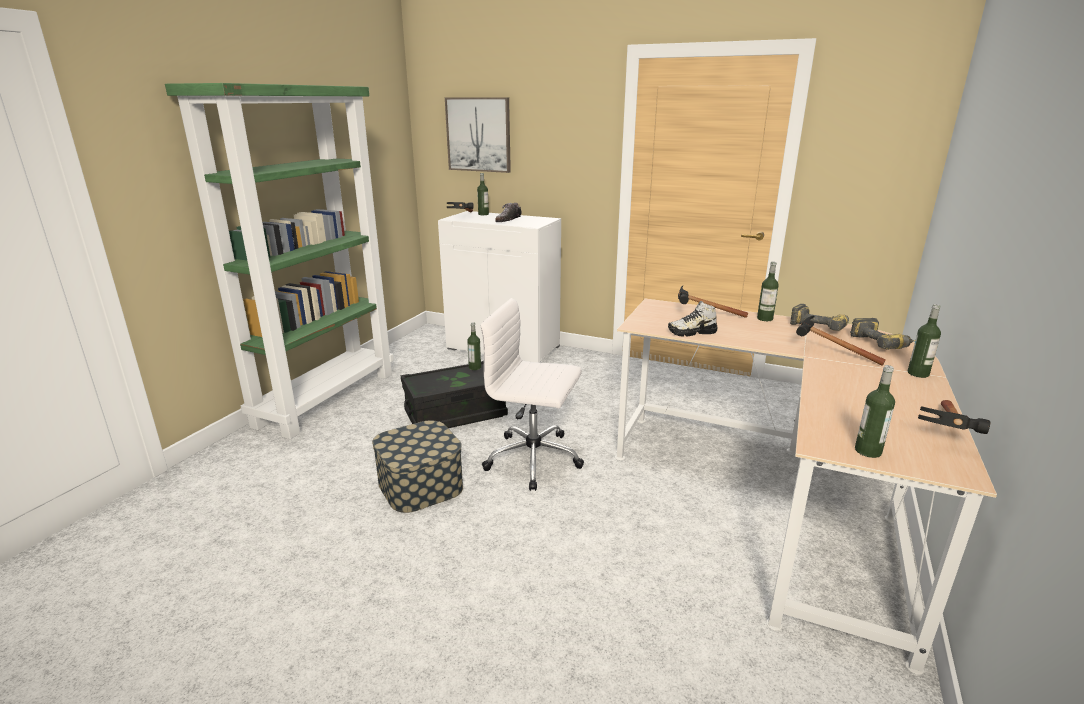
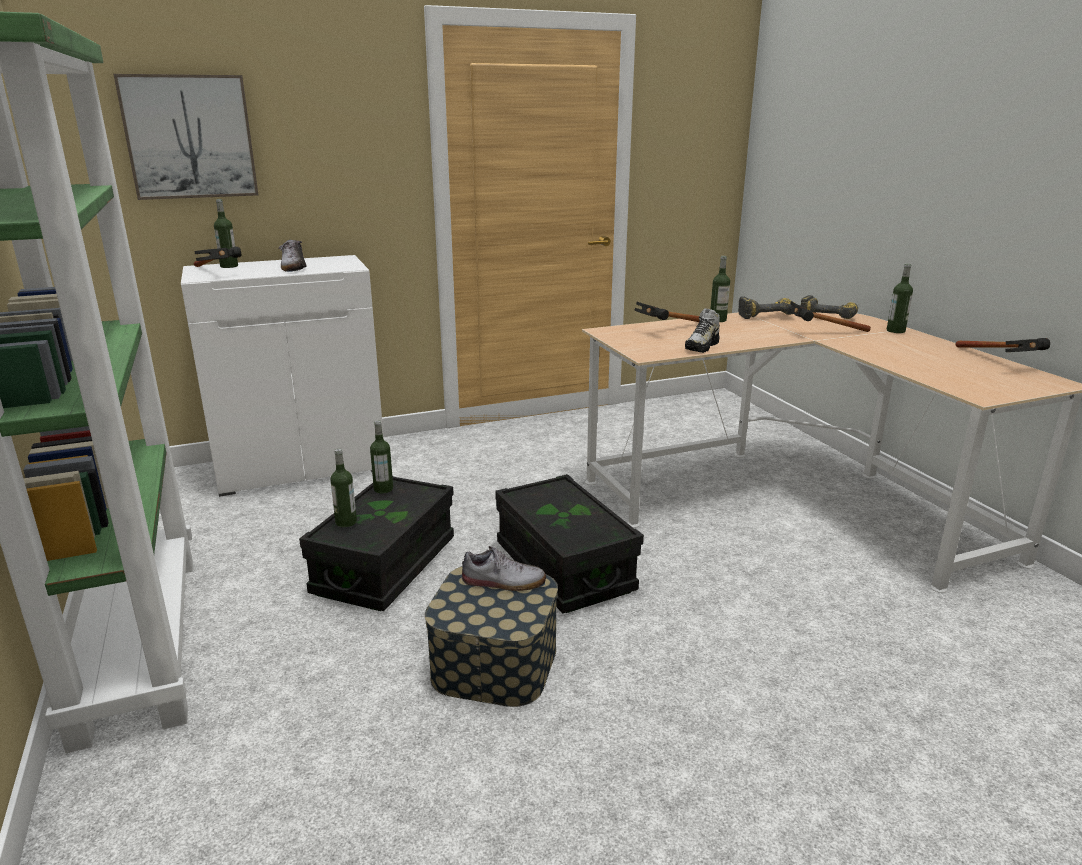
camera: 45 degrees left, 0 degrees up
(436, 437) = (503, 582): none -> shoe
(535, 459) = (564, 567): white office chair -> black storage box
(868, 451) = (1003, 389): bottle -> bottle (346, 522)

